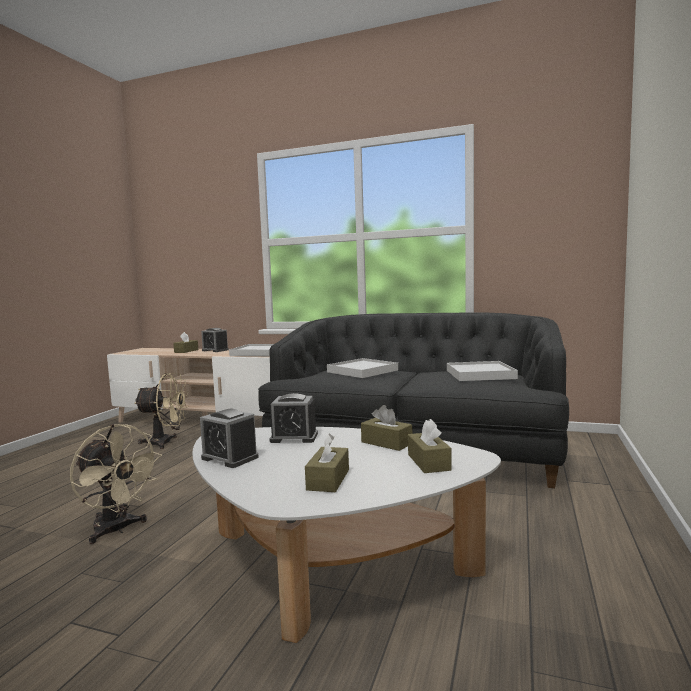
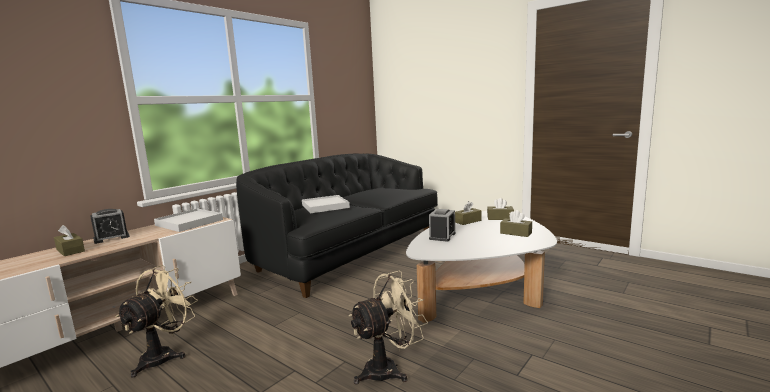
camera: 70 degrees left, 5 degrees up
(230, 458) = (471, 250): alarm clock -> none
(480, 374) = (383, 190): white tray -> none

